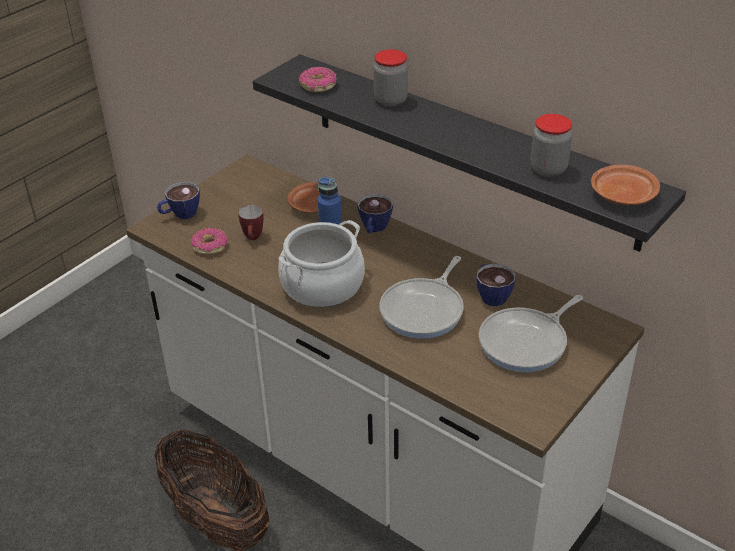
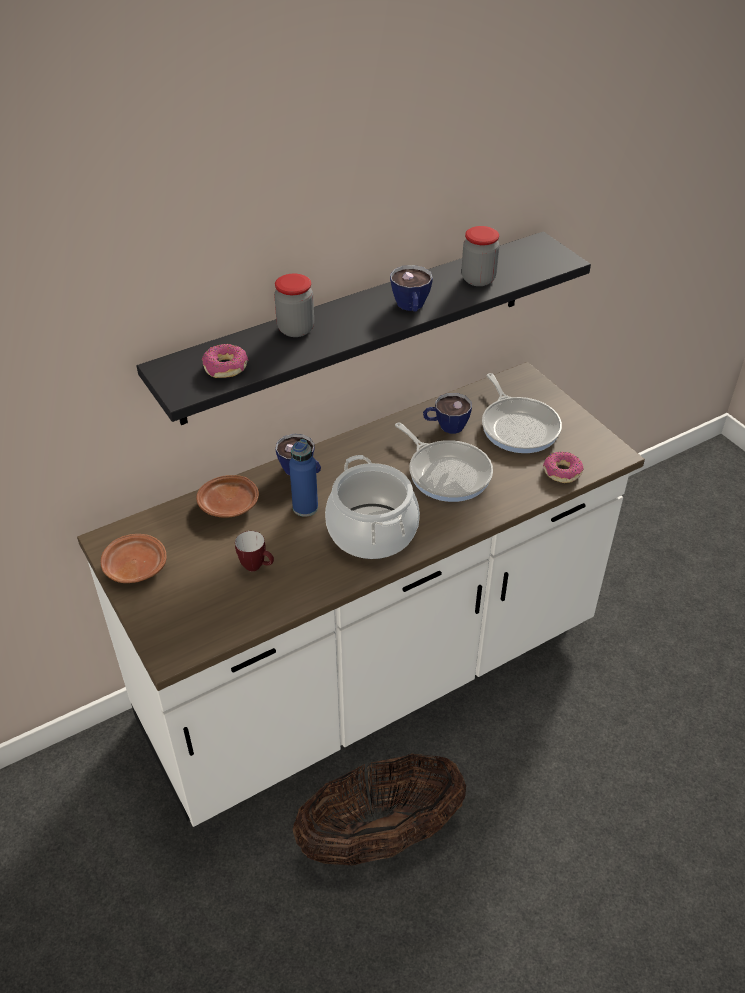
camera: 70 degrees left, 5 degrees up
(180, 214) = (163, 623): cup -> cup (411, 307)
(210, 246) = (247, 607): donut -> donut (561, 472)
(623, 195) = (535, 257): brown plate -> brown plate (135, 566)

